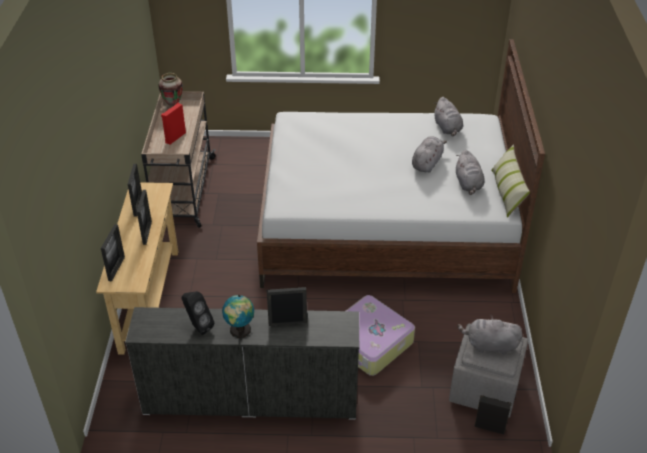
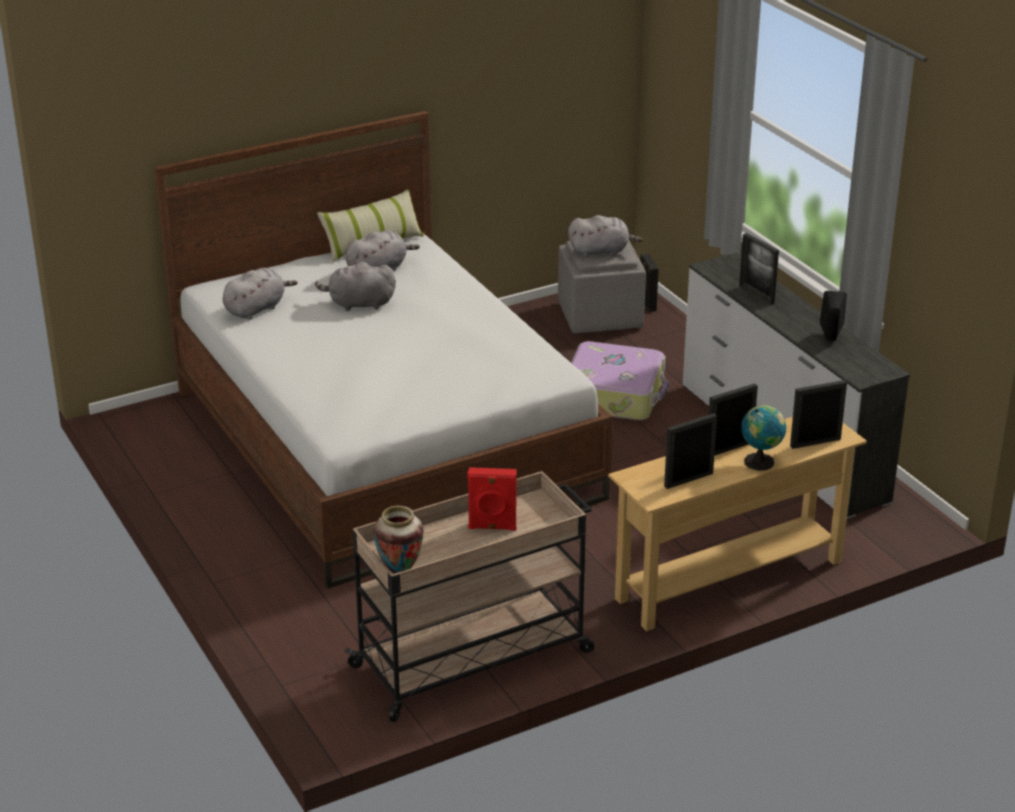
camera: 120 degrees left, 10 degrees down
(240, 331) = (802, 316): globe -> globe (761, 461)
(489, 345) = (601, 251): grey plush toy -> grey plush toy turned 75 degrees counterclockwise

